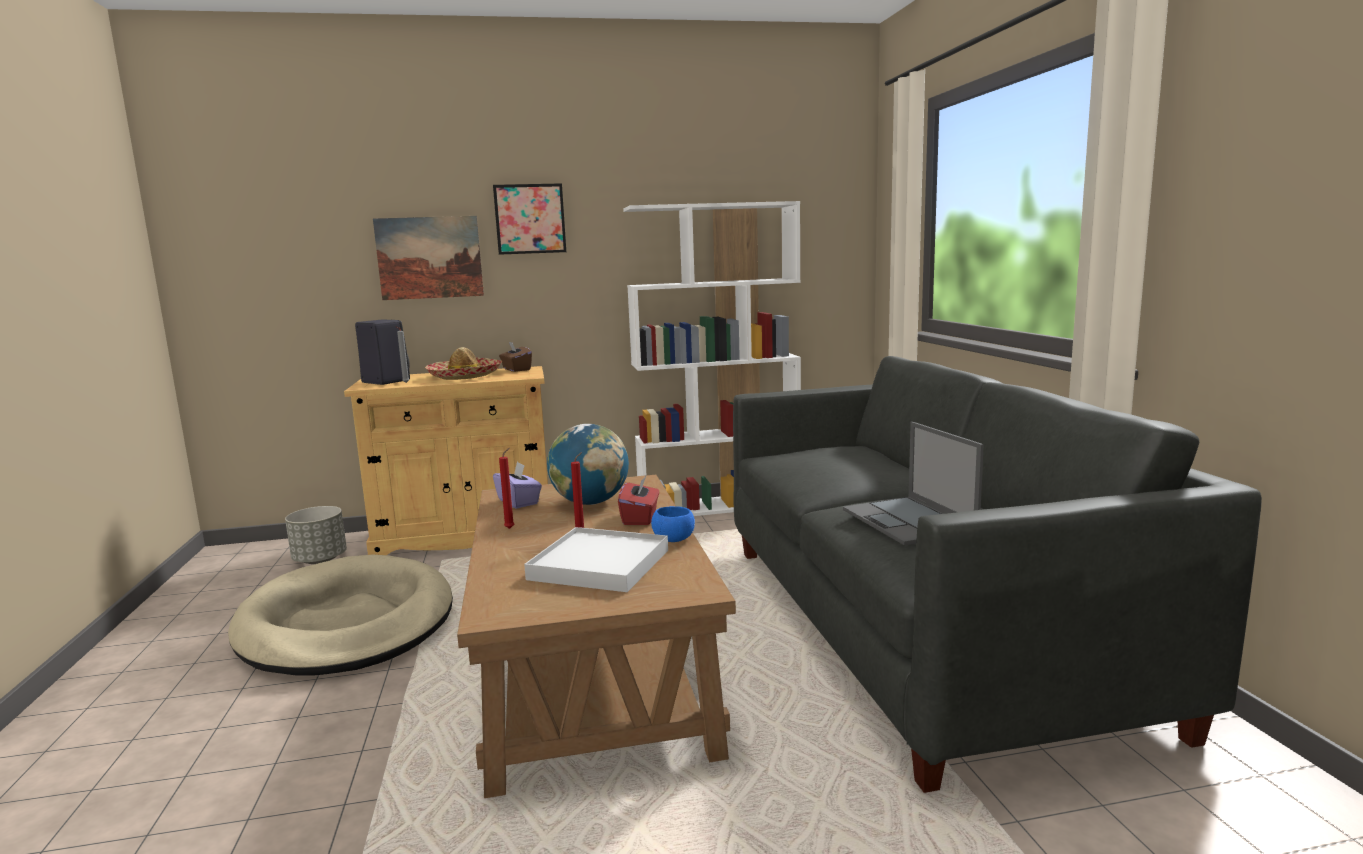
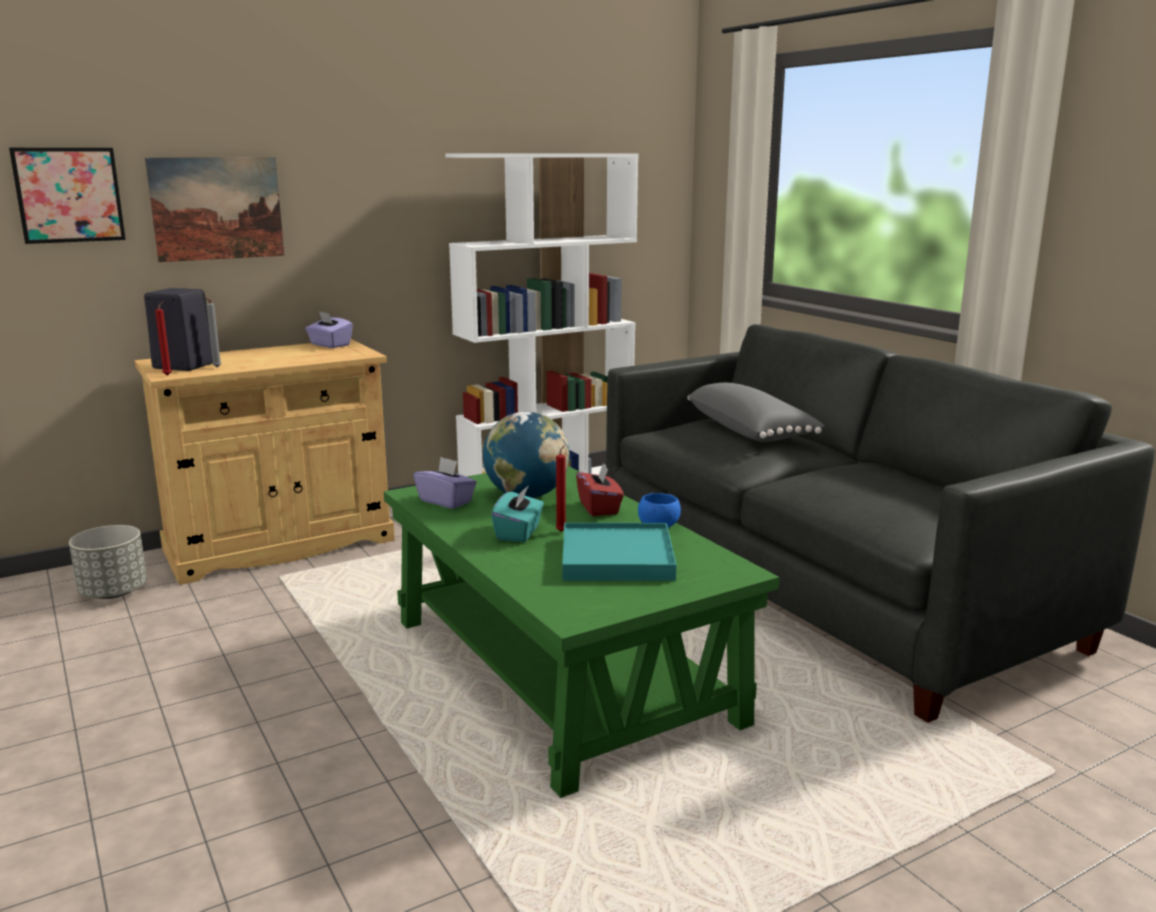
camera: 20 degrees left, 5 degrees up
(347, 623) = (232, 660): beige dog bed -> none
(465, 376) = (280, 356): hat -> none
(511, 528) = (476, 530): red candle -> red candle (168, 375)
(516, 369) = (330, 345): brown tissue box -> purple tissue box
(530, 219) = (338, 162): picture -> picture (69, 195)
(543, 533) = (519, 533): none -> turquoise tissue box
(593, 672) = (562, 670): brown coffee table -> green coffee table
(600, 564) = (617, 558): white tray -> turquoise tray
(855, 458) = (751, 431): none -> grey pillow
(909, 521) = (866, 490): laptop -> none

